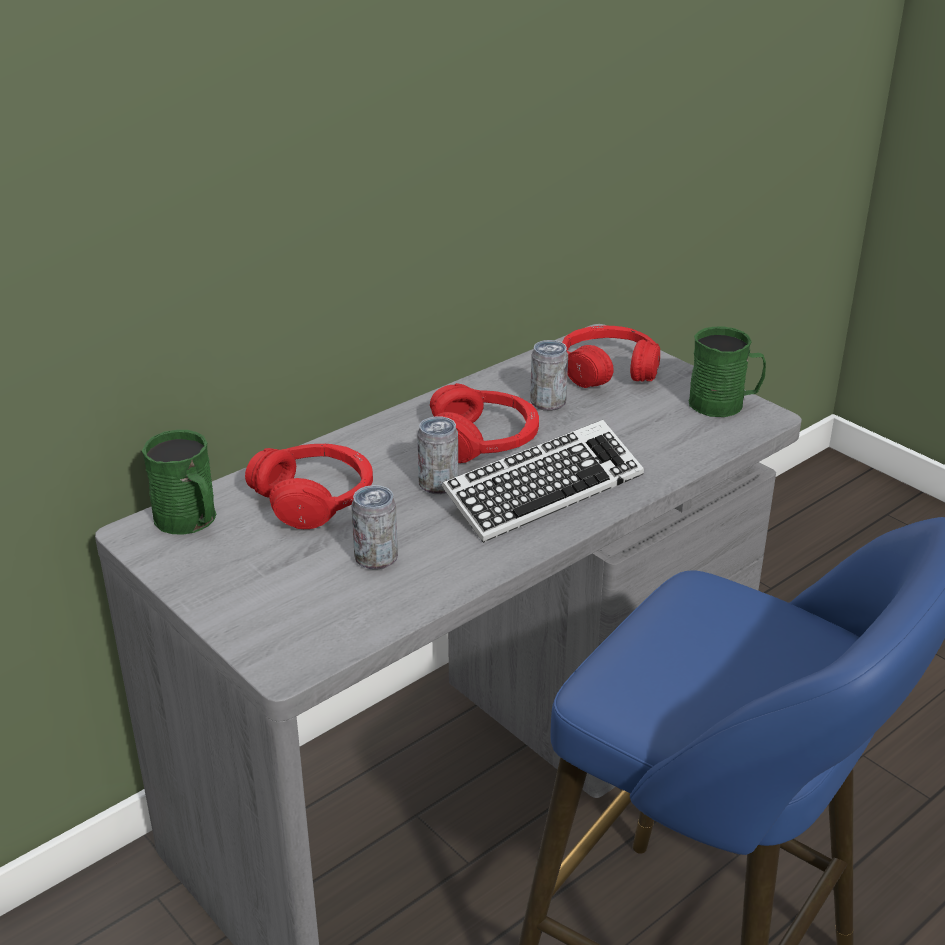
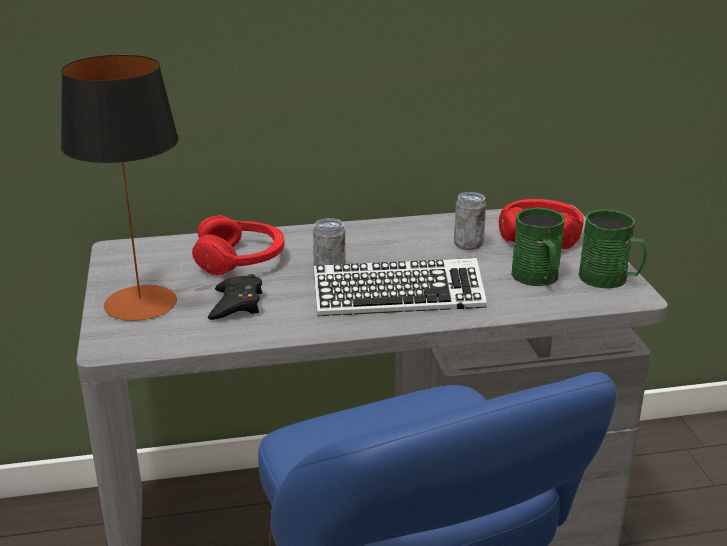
camera: 30 degrees right, 5 degrees down
(190, 521) = (153, 251): green mug -> green mug (537, 278)
(258, 596) = (140, 303): none -> table lamp
(376, 558) = (236, 304): can -> black game controller
(483, 441) = (393, 256): red headphones -> none

